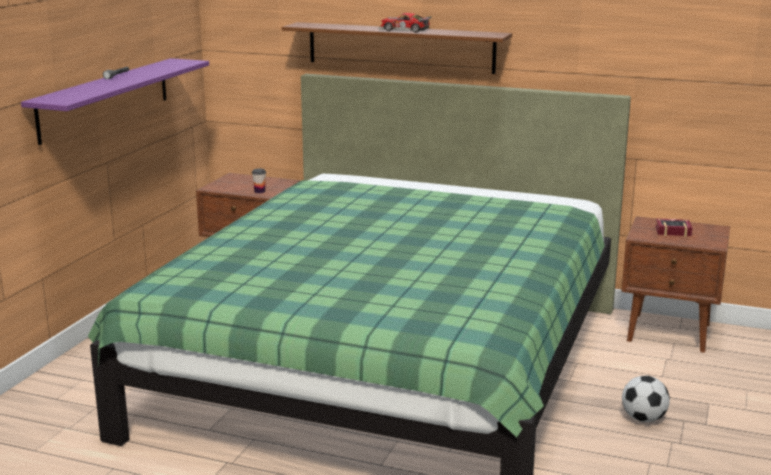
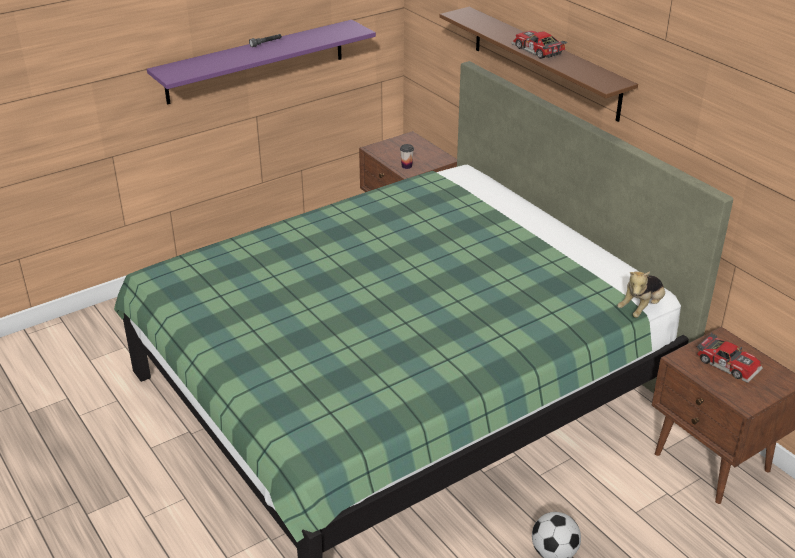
camera: 35 degrees right, 15 degrees up
(586, 211) = (641, 308): none -> plush toy
(671, 231) = (728, 363): book -> toy car

